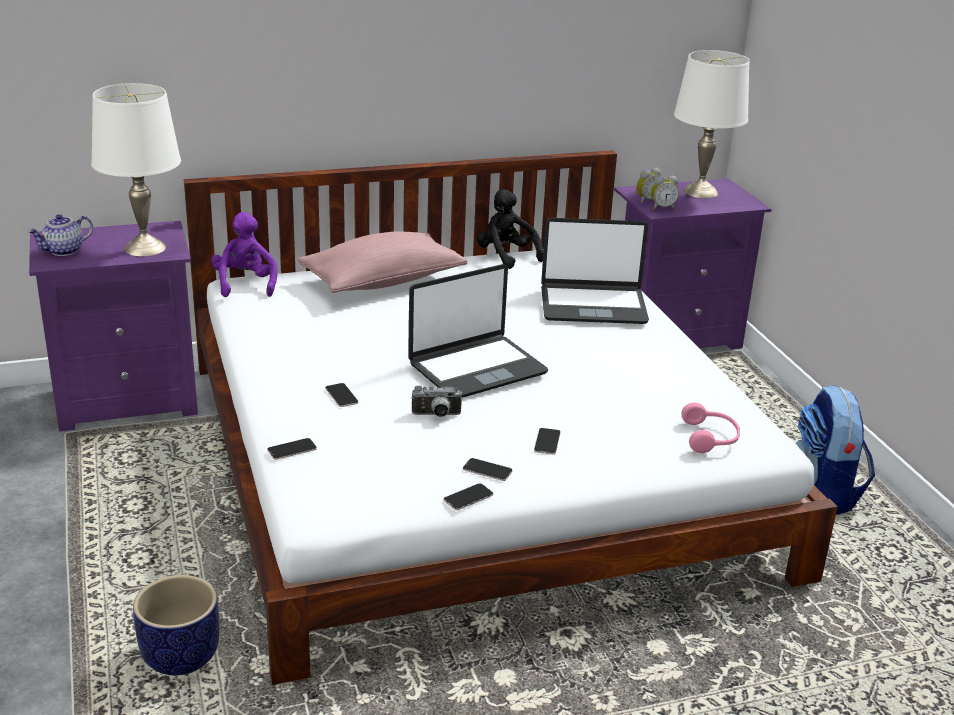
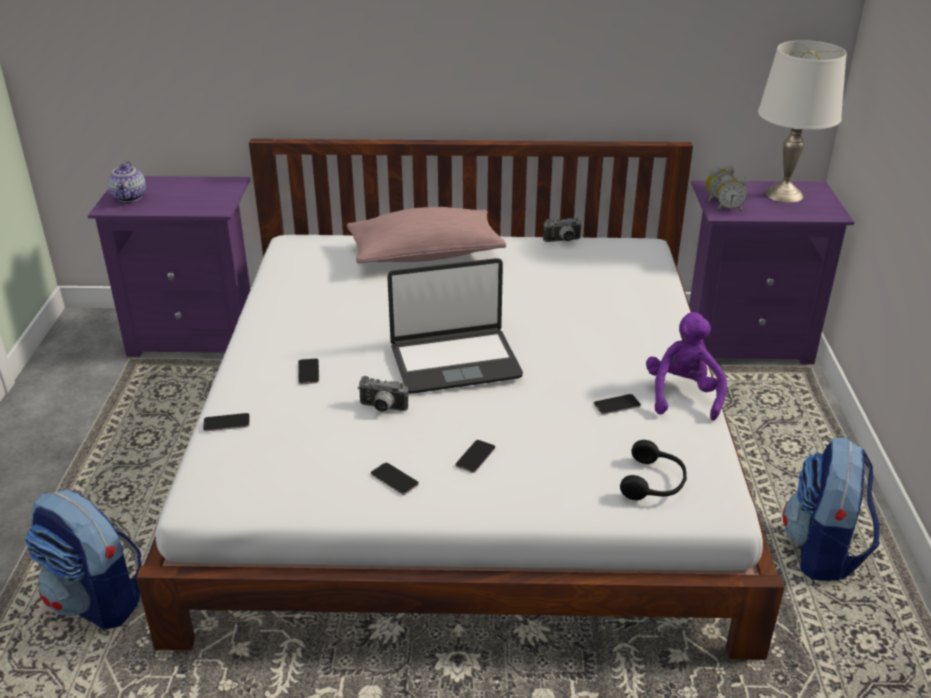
camera: 20 degrees right, 5 degrees up
(64, 251) = (130, 197): teapot -> teapot turned 75 degrees counterclockwise
(145, 248) = (199, 202): white table lamp -> none
(182, 656) = (97, 600): planter -> backpack
(245, 284) = (299, 243): purple plush toy -> purple plush toy (682, 395)
(468, 497) = (356, 507): phone -> phone (616, 405)
(506, 256) = (563, 241): black plush toy -> camera
(593, 305) = (618, 307): laptop -> none
(710, 438) = (654, 483): pink headphones -> black headphones

